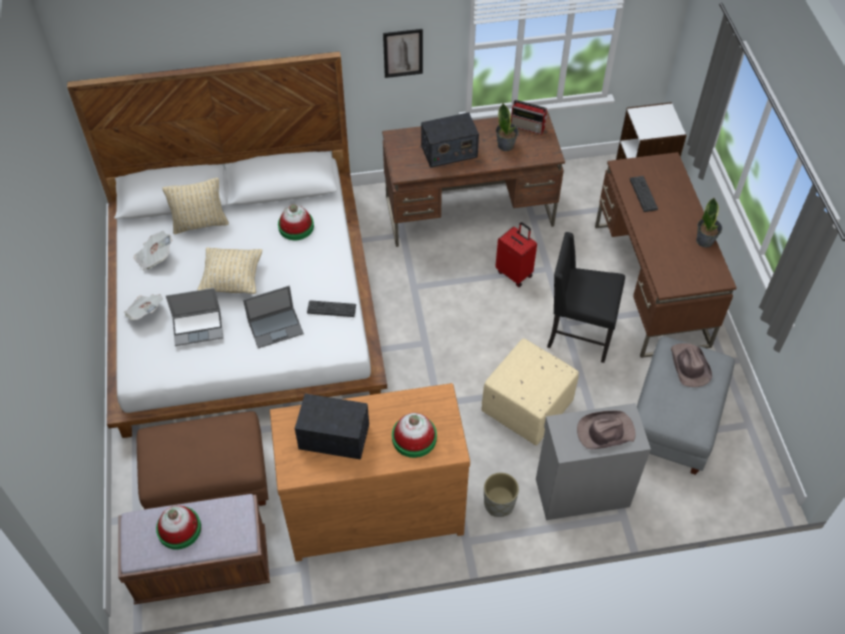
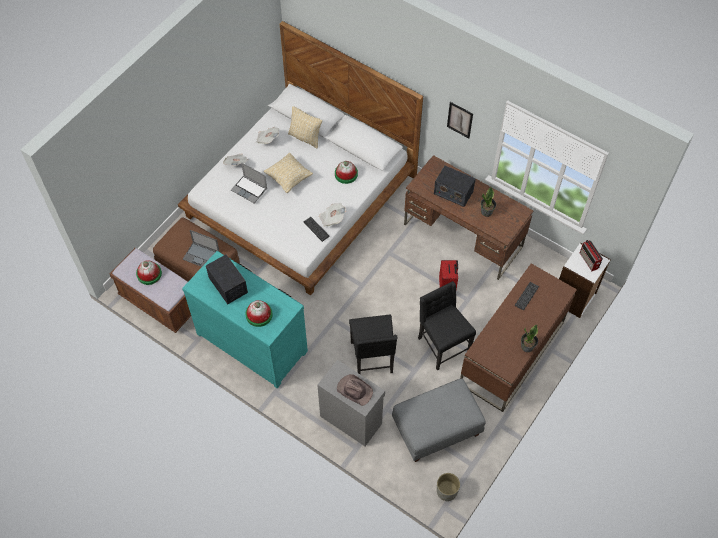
camera: 45 degrees right, 5 degrees up
(276, 327) = (283, 217): laptop -> laptop (201, 256)
(336, 284) = (332, 218): none -> newspaper
(373, 507) = (253, 340): brown dresser -> turquoise dresser
(499, 504) = (308, 389): grey planter -> grey planter (446, 491)
(527, 408) = (373, 358): beige ottoman -> black chair
(528, 127) = (511, 211): radio -> radio (589, 261)
(689, 366) = (453, 403): brown hat -> none

